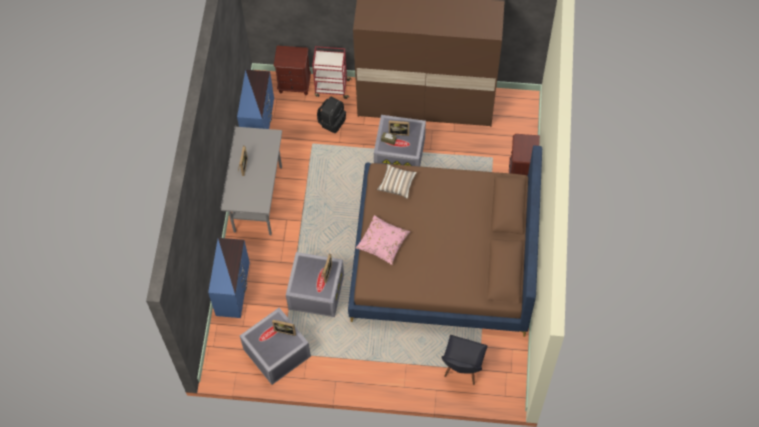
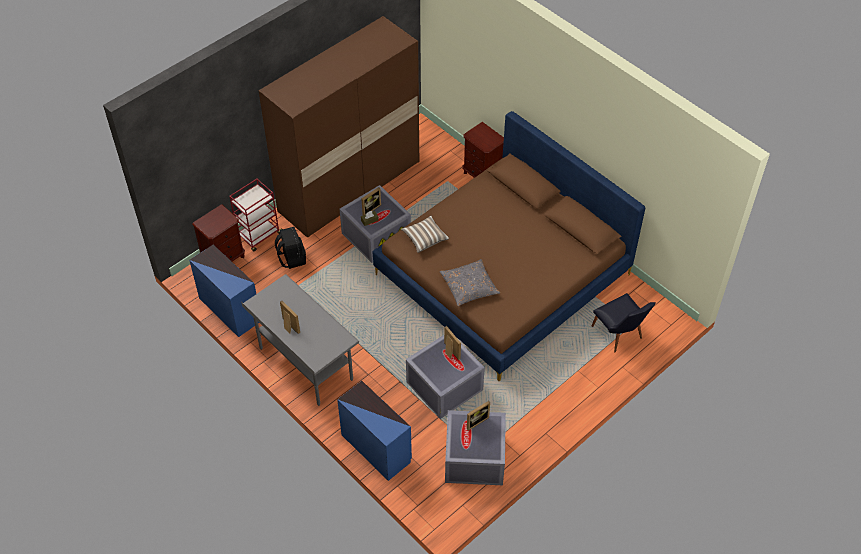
camera: 50 degrees left, 10 degrees down
(383, 242) = (469, 286): pink pillow -> grey pillow

